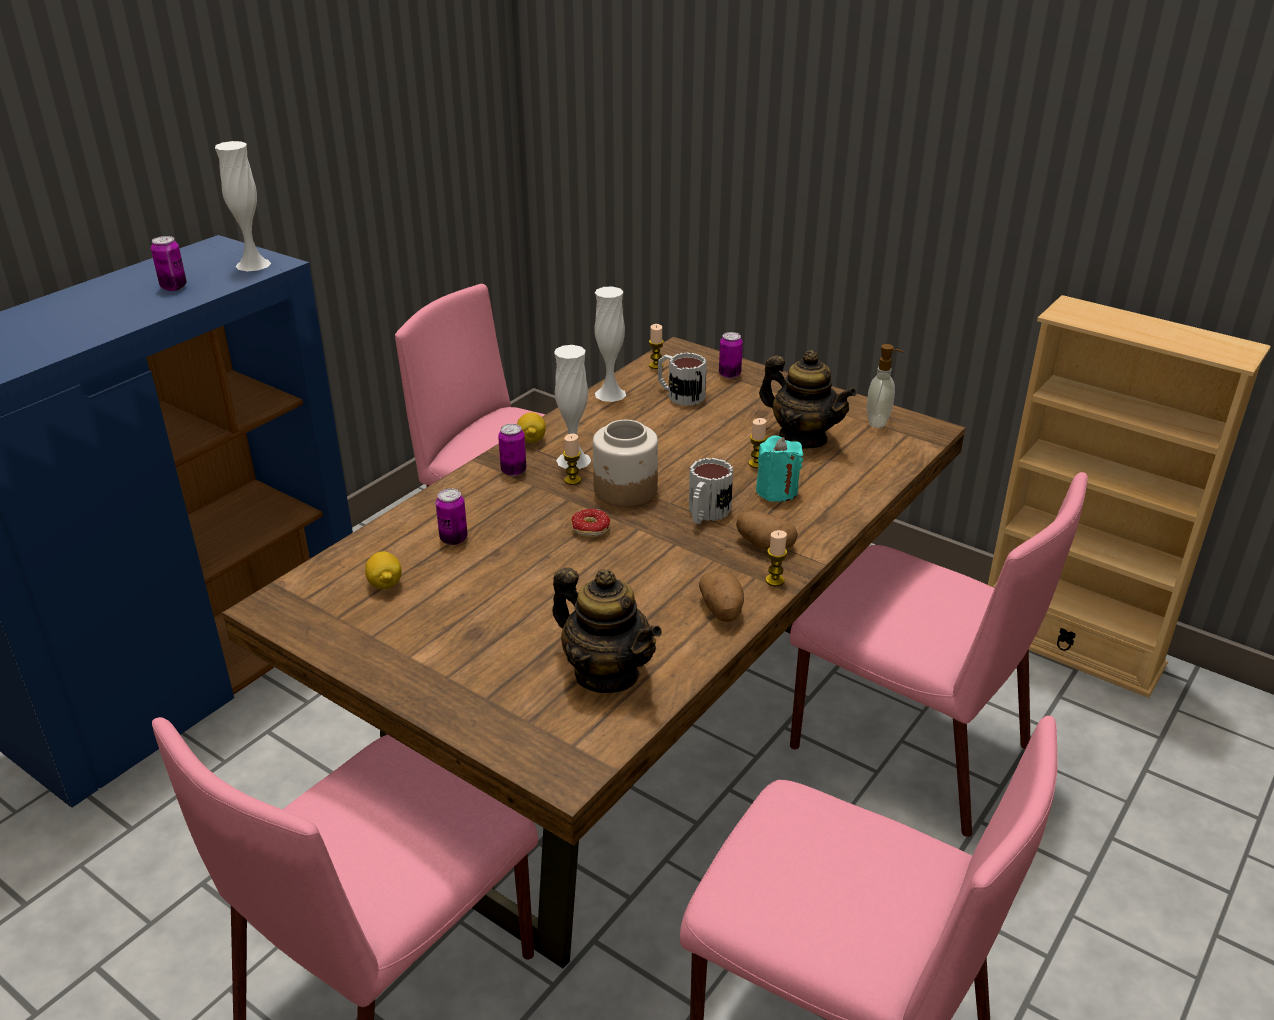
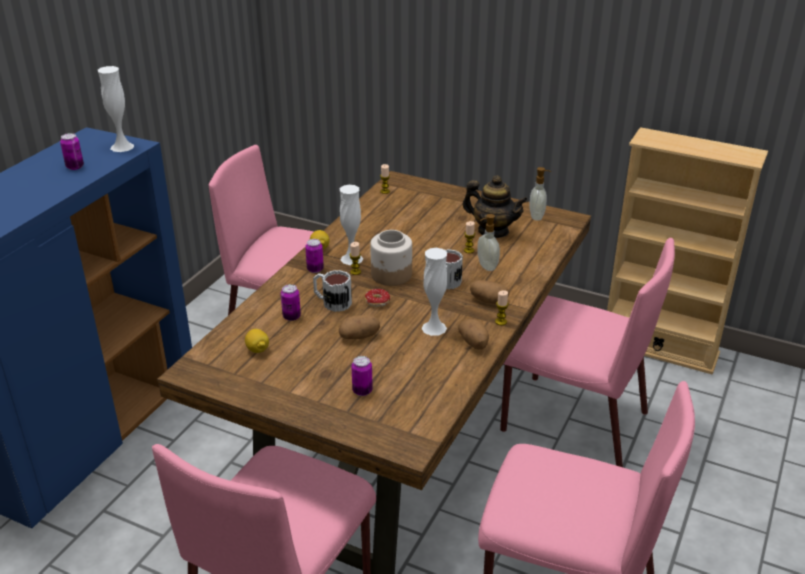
camera: 10 degrees left, 0 degrees up
(545, 580) = (359, 336): none -> potato
(606, 673) = (416, 388): teapot -> none
(610, 394) = (361, 213): white vase -> white vase (434, 328)
(679, 394) = (406, 209): mug -> mug (332, 302)
(729, 374) = (434, 193): can -> can (362, 391)
(777, 491) = (486, 266): turquoise candle -> soap dispenser

